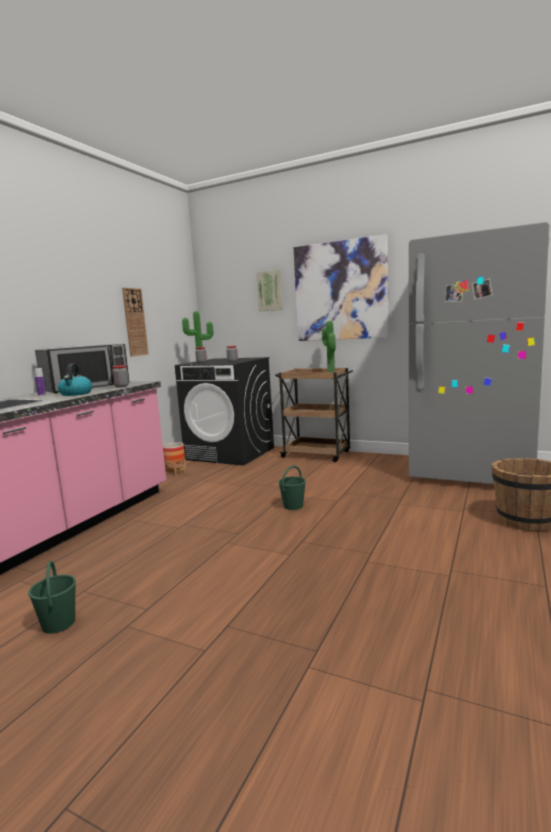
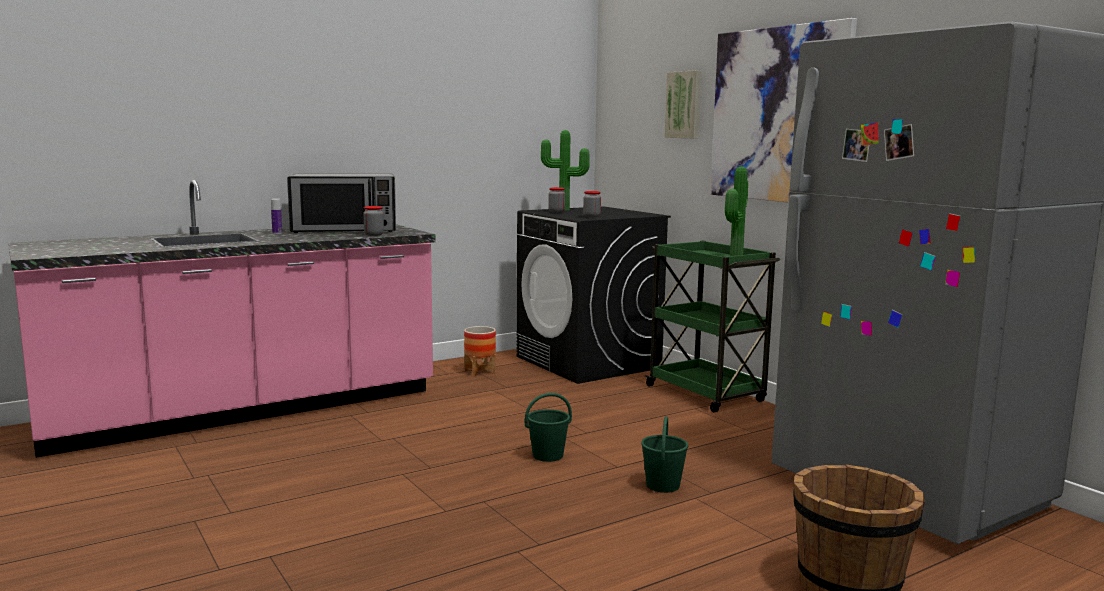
camera: 30 degrees right, 0 degrees up
(58, 623) = (151, 496): green bucket -> green bucket (663, 485)
(76, 394) = (305, 237): kettle -> none
(135, 322) = (464, 142): wall clock -> none
(317, 454) = (706, 394): brown cart -> green cart

